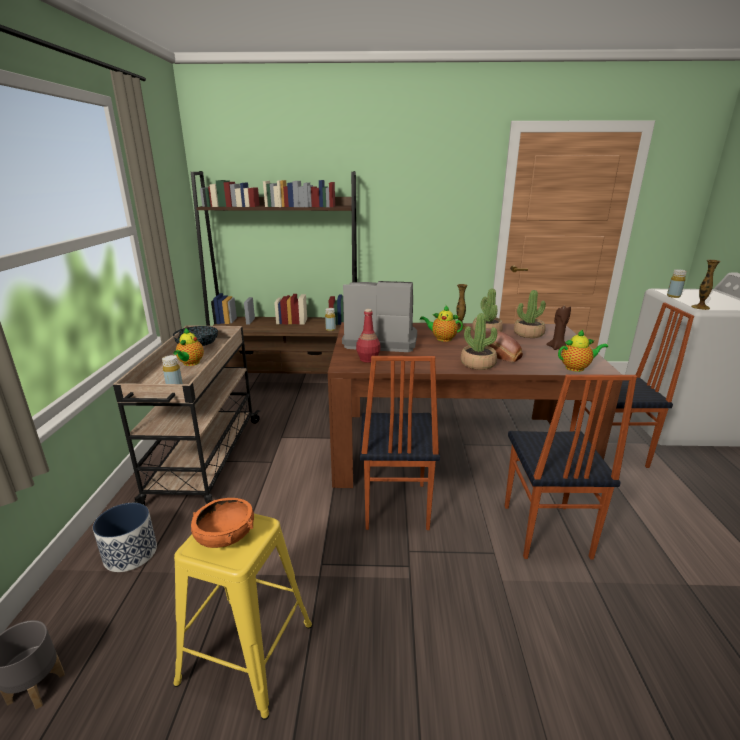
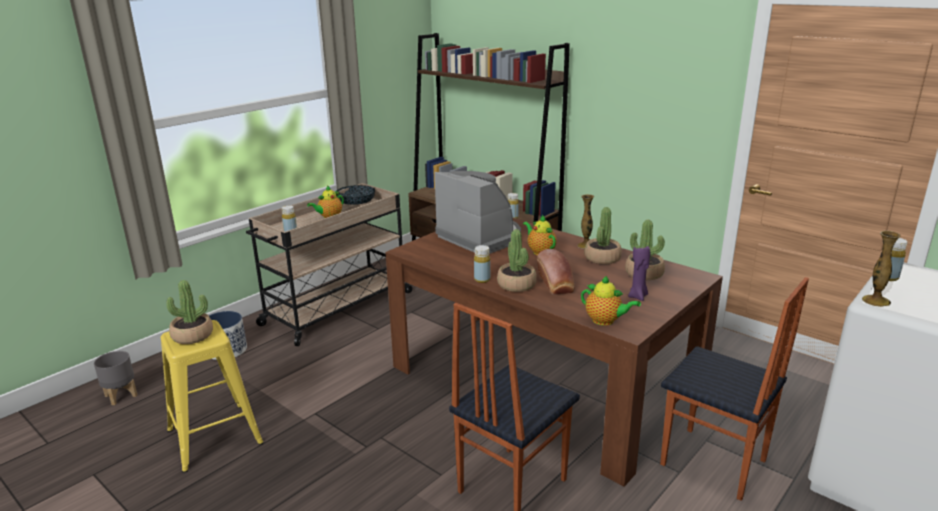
camera: 40 degrees right, 0 degrees up
(225, 536) = (192, 336): orange bowl -> potted plant
(368, 359) = (435, 250): red bottle -> none
(394, 506) = (418, 402): chair -> none
(448, 368) = (482, 279): none -> yellow bottle
(557, 348) = (638, 296): brown candle -> purple candle

